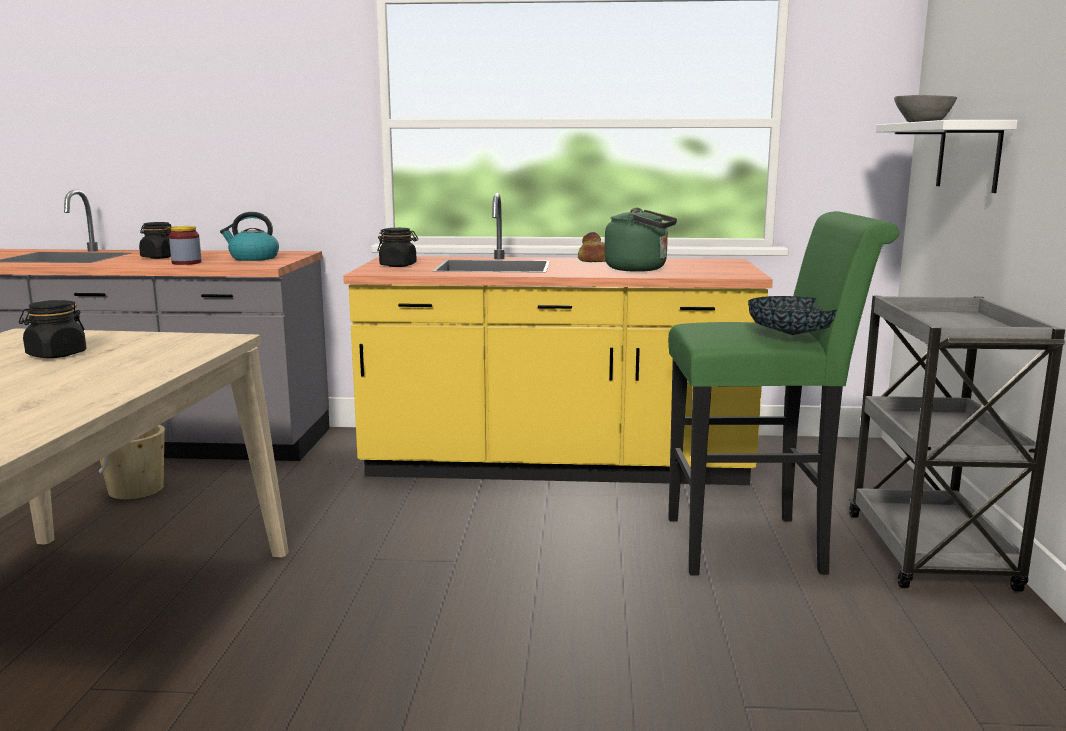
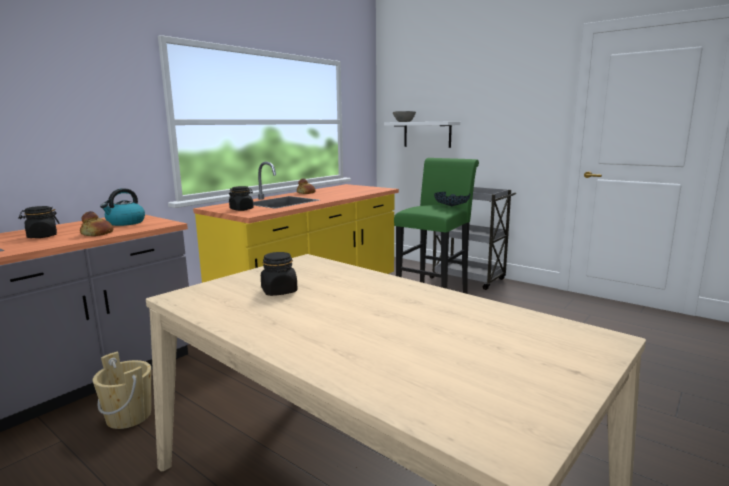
camera: 55 degrees left, 0 degrees up
(186, 263) = (97, 233): jar -> bread
(640, 269) = (343, 193): green kettle -> none

